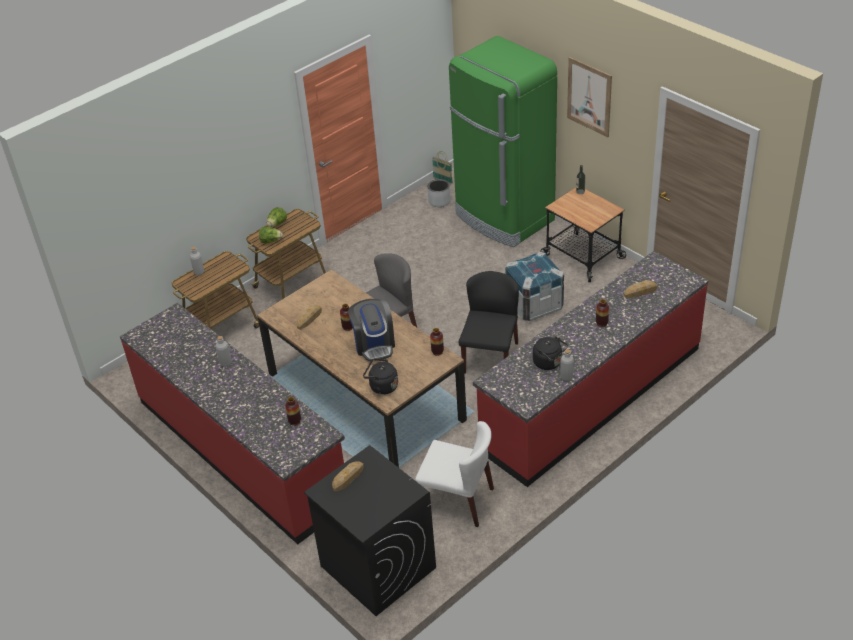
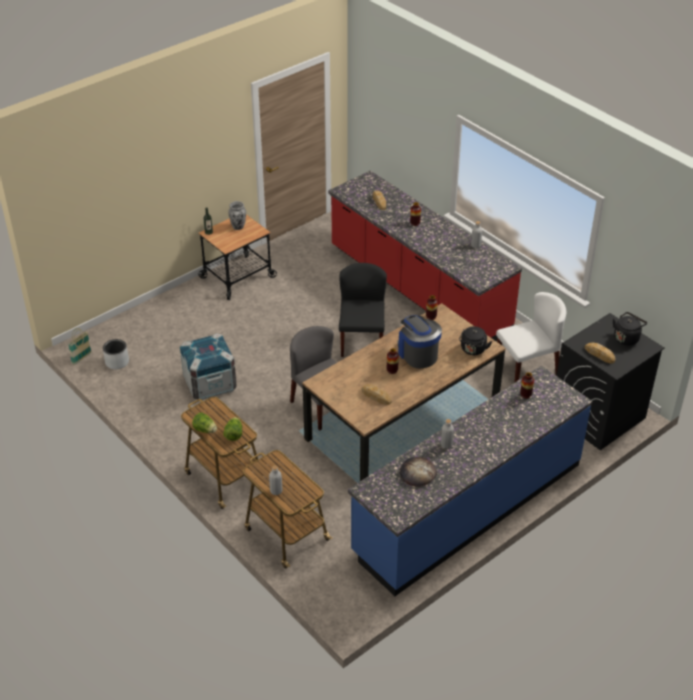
camera: 90 degrees left, 0 degrees up
(190, 345) = (417, 473): none -> bread
(242, 450) = (468, 507): red counter -> blue counter
(374, 344) = (417, 354): coffee machine -> coffee machine turned 105 degrees counterclockwise
(458, 500) = (527, 368): white chair -> white chair turned 45 degrees clockwise
(490, 357) = (361, 341): black chair -> black chair turned 75 degrees clockwise
(504, 218) = (163, 320): green fridge -> none
(534, 305) = (297, 310): crate -> crate (210, 384)
(549, 363) = (459, 252): black kettle -> black kettle (627, 338)
(589, 97) = (190, 147): picture -> none
(594, 209) = (238, 227): none -> vase

